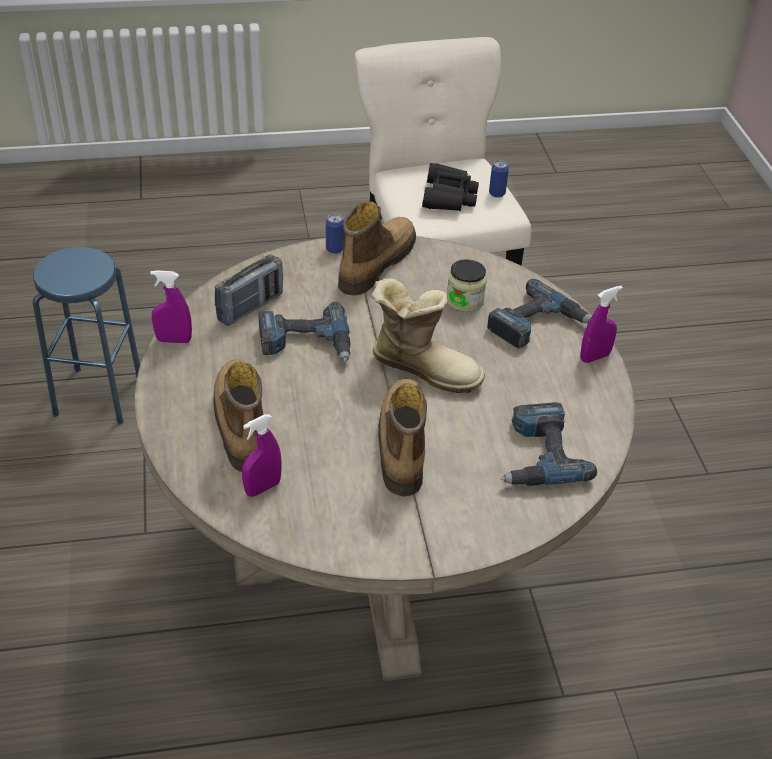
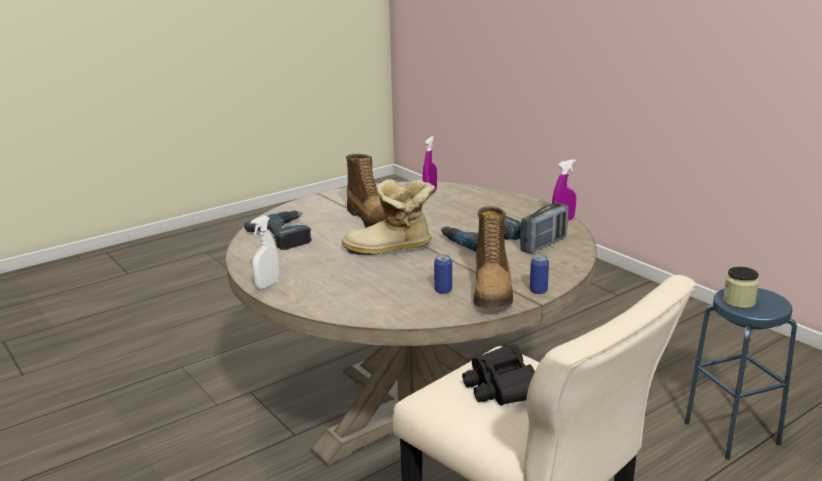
camera: 155 degrees right, 20 degrees down
(240, 424) = (472, 205): boot -> none
(250, 307) = (543, 244): radio -> radio turned 150 degrees counterclockwise
(465, 301) = (395, 289): jar -> jar (738, 301)
(497, 193) = (454, 410): can -> can (443, 290)
(537, 324) = (325, 291): power drill -> none
(595, 357) = (267, 285): purple spray bottle -> white spray bottle

